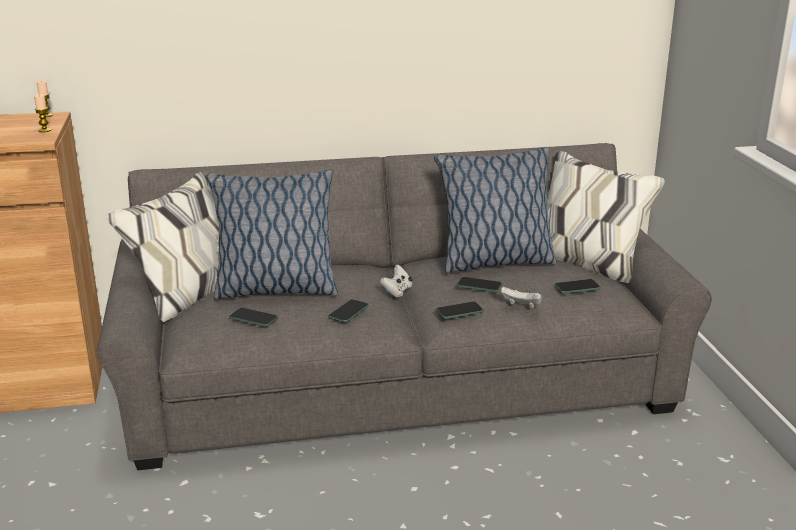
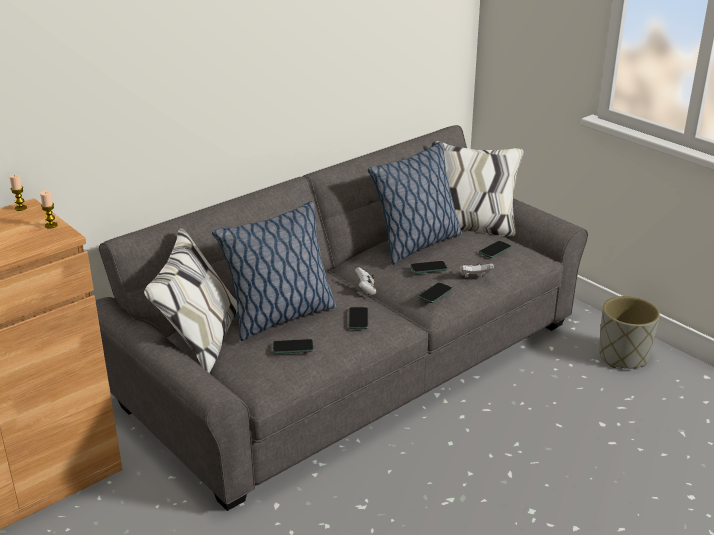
camera: 30 degrees left, 5 degrees up
(718, 470) = (622, 357): none -> grey planter

